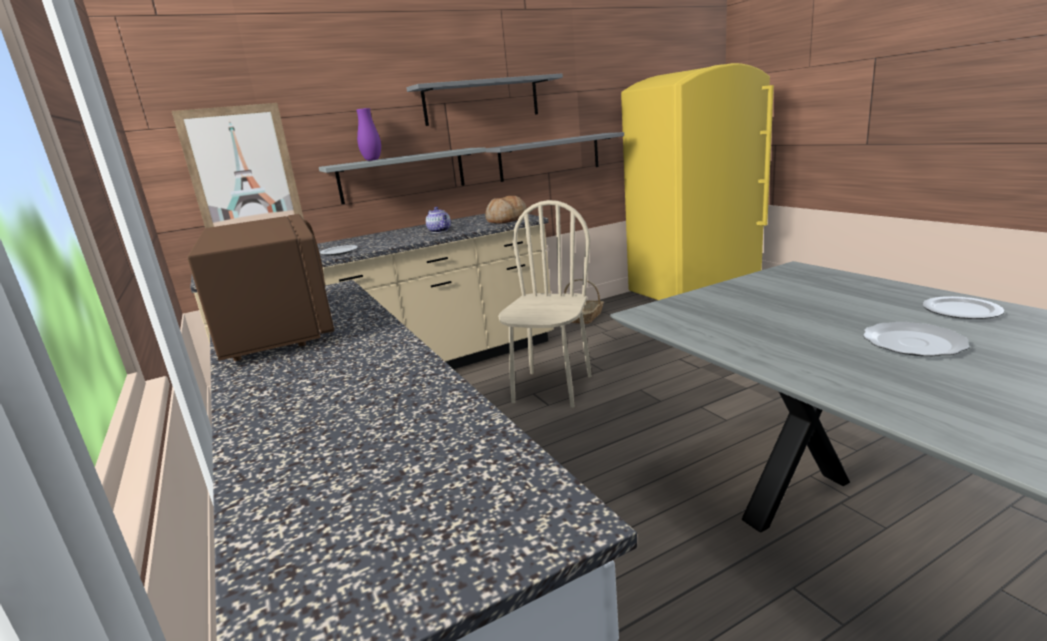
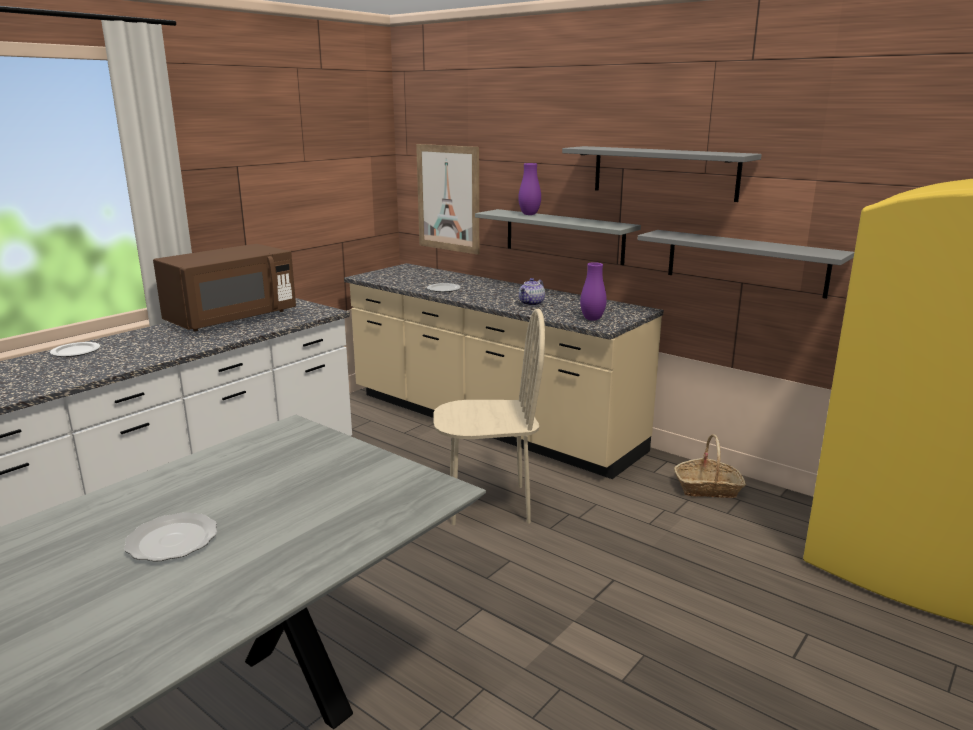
camera: 65 degrees right, 0 degrees up
(507, 220) = (592, 319): bread -> purple vase
(962, 311) = (255, 577): plate -> plate (75, 352)

